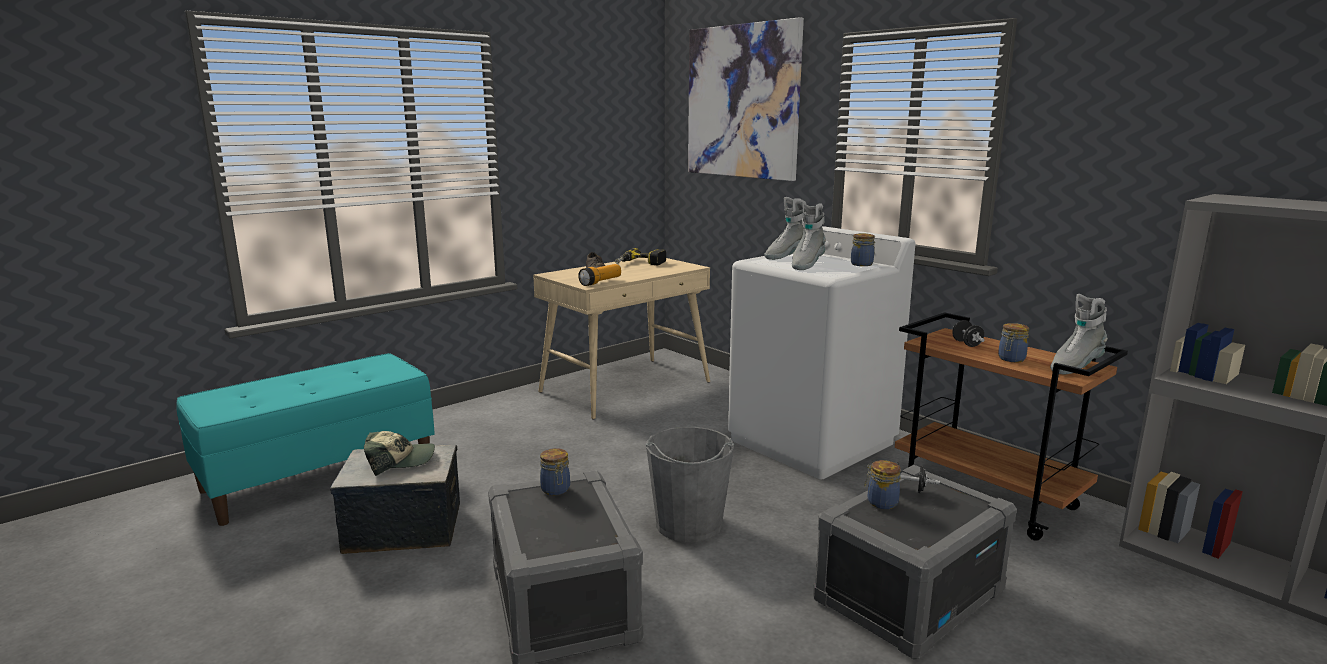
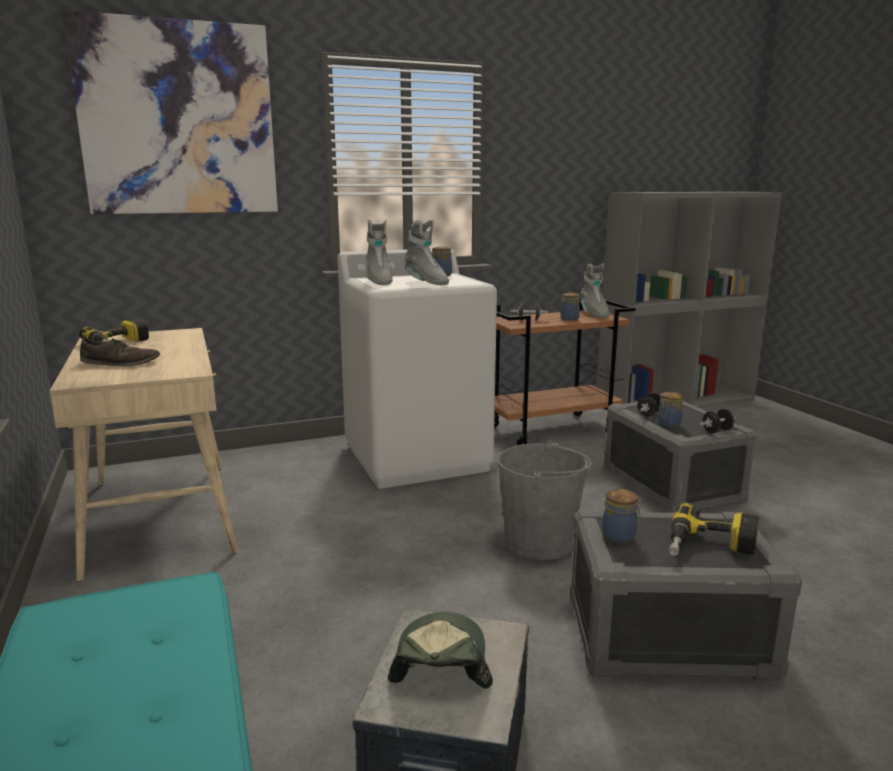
camera: 70 degrees left, 0 degrees up
(551, 529) = (710, 547): none -> power drill
(600, 282) = (184, 366): flashlight -> none
(892, 534) = (717, 431): none -> black dumbbell

